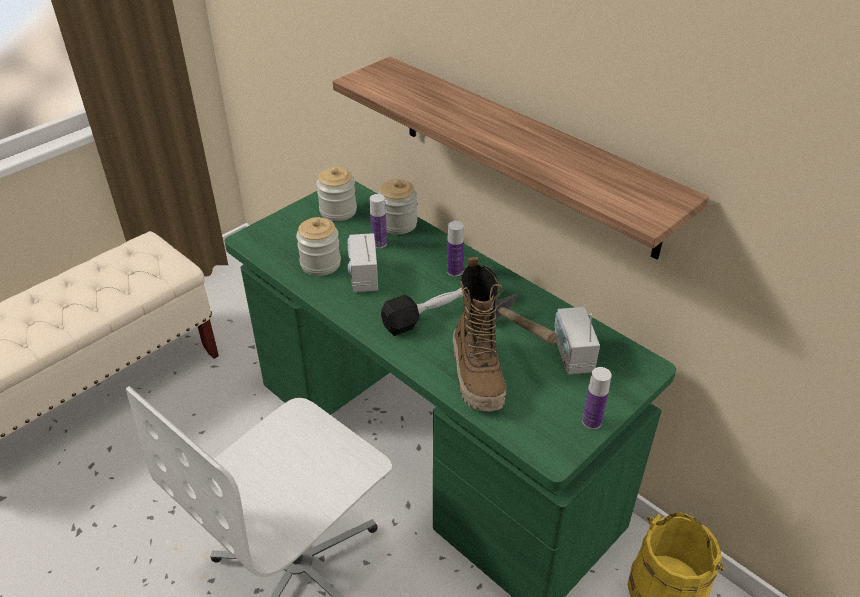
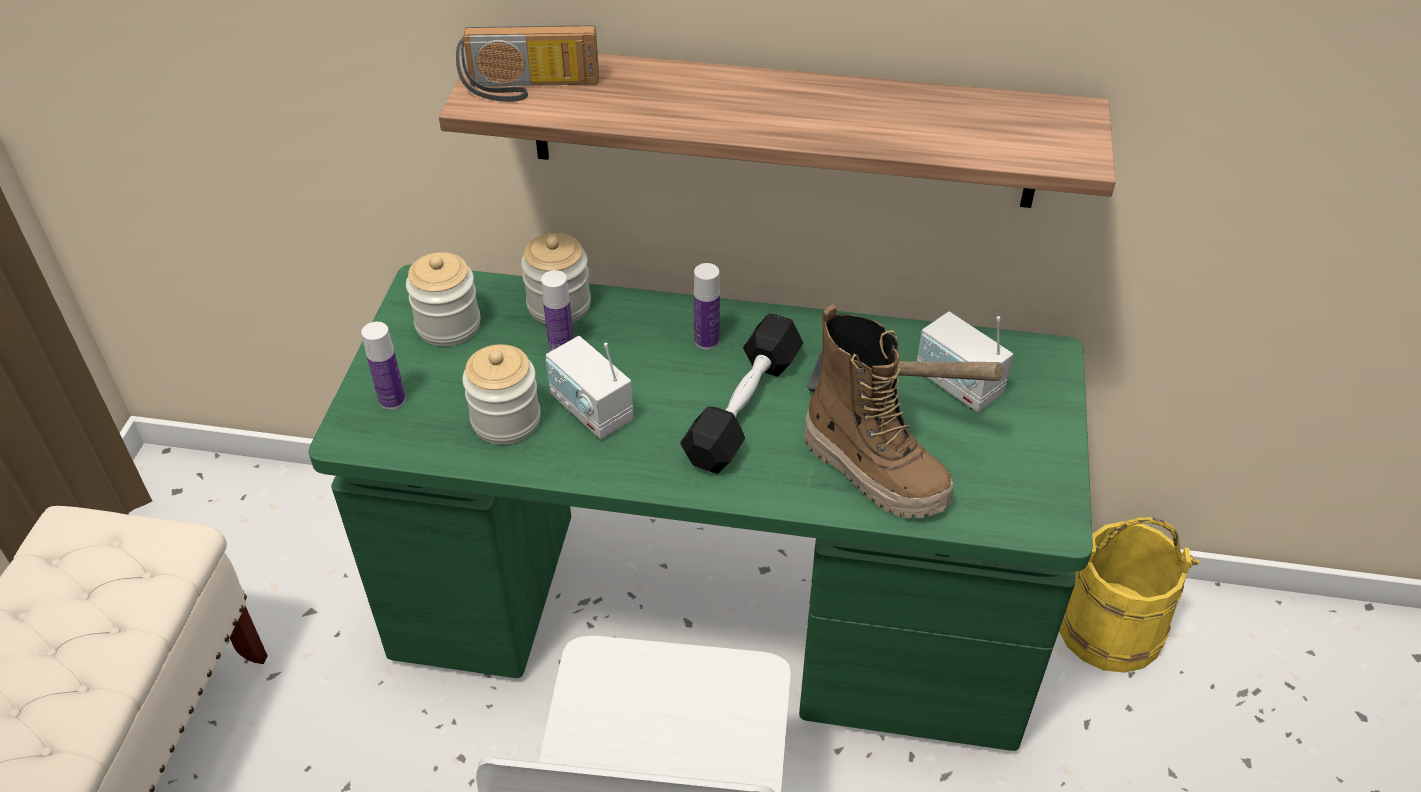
camera: 35 degrees left, 5 degrees up
(387, 82) = (529, 88): none -> radio
(591, 422) = (1056, 458): bottle -> bottle (392, 400)

